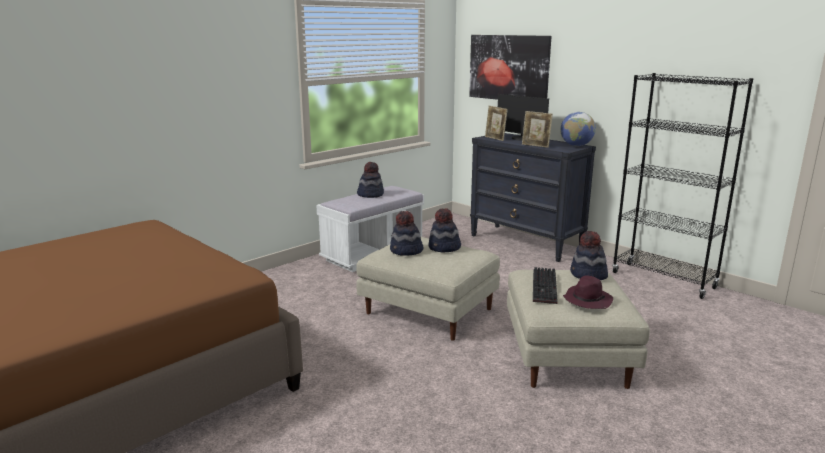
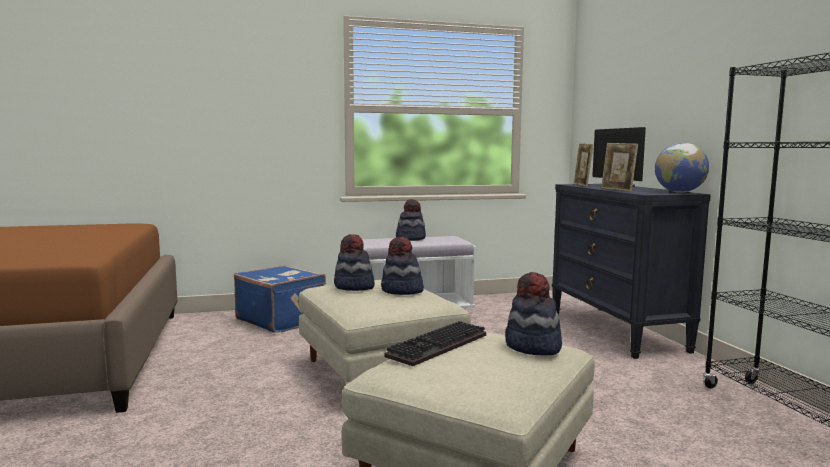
camera: 30 degrees right, 10 degrees down
(283, 284) = (281, 320): none -> blue suitcase
(508, 68) = (619, 99): picture -> none
(587, 300) = (466, 372): purple hat -> none

